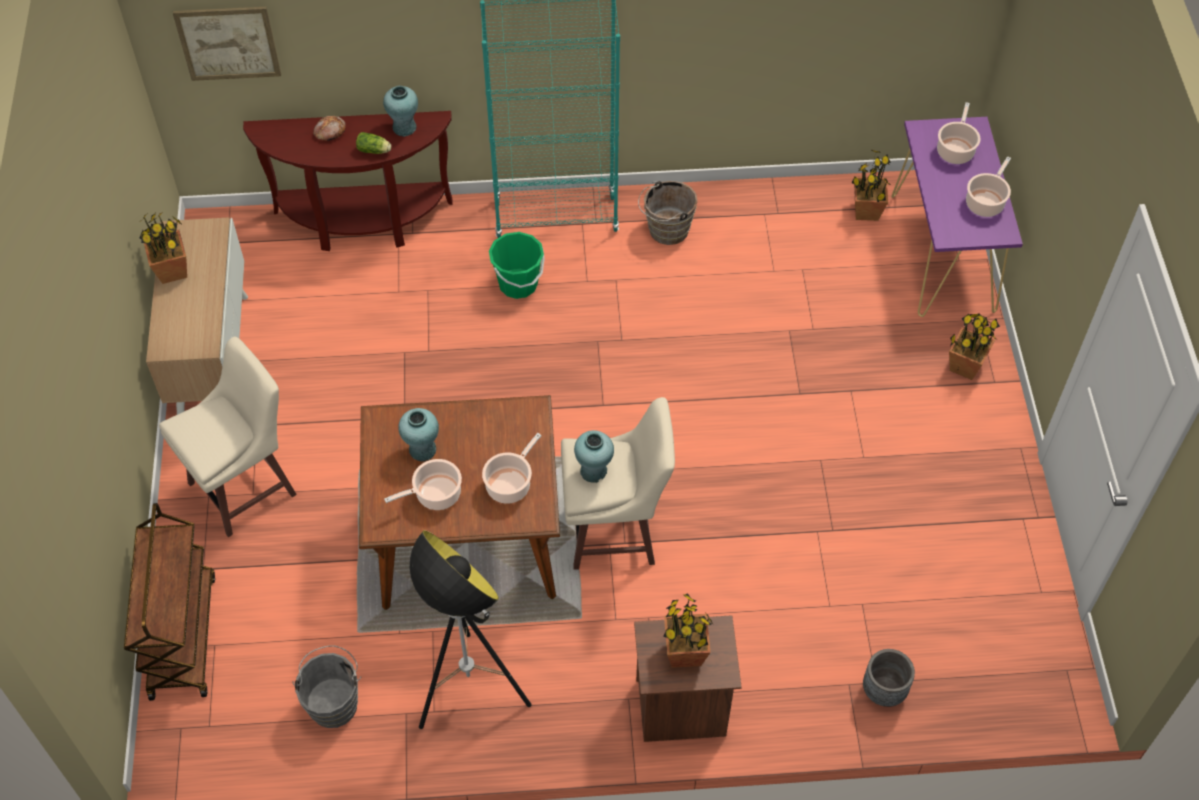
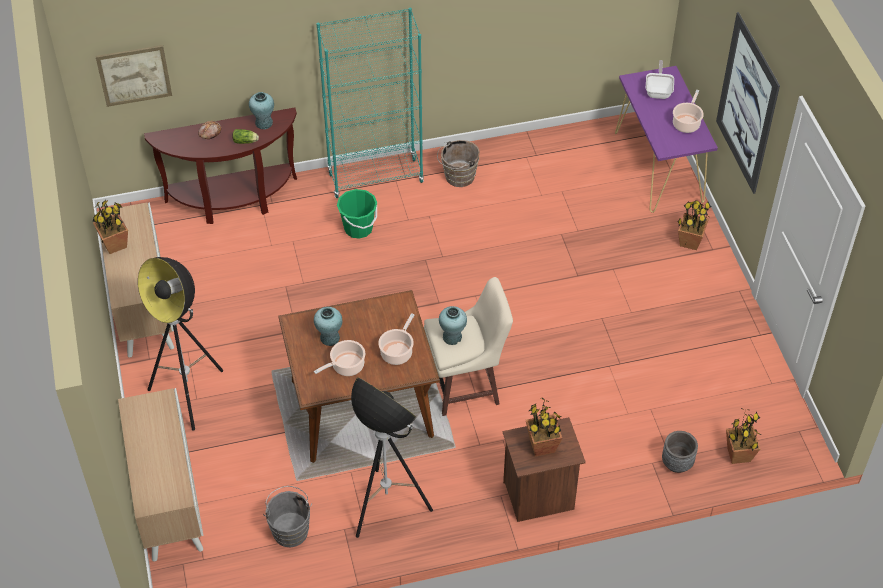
camera: 10 degrees left, 5 degrees down
(182, 635) = (168, 501): brown cart -> cabinet
(246, 488) = (190, 395): beige stool -> floor lamp
(866, 212) = (599, 146): potted plant -> potted plant (739, 455)
(955, 150) = (658, 91): cooking pot -> frying pan
(1068, 195) = (747, 104): none -> picture

